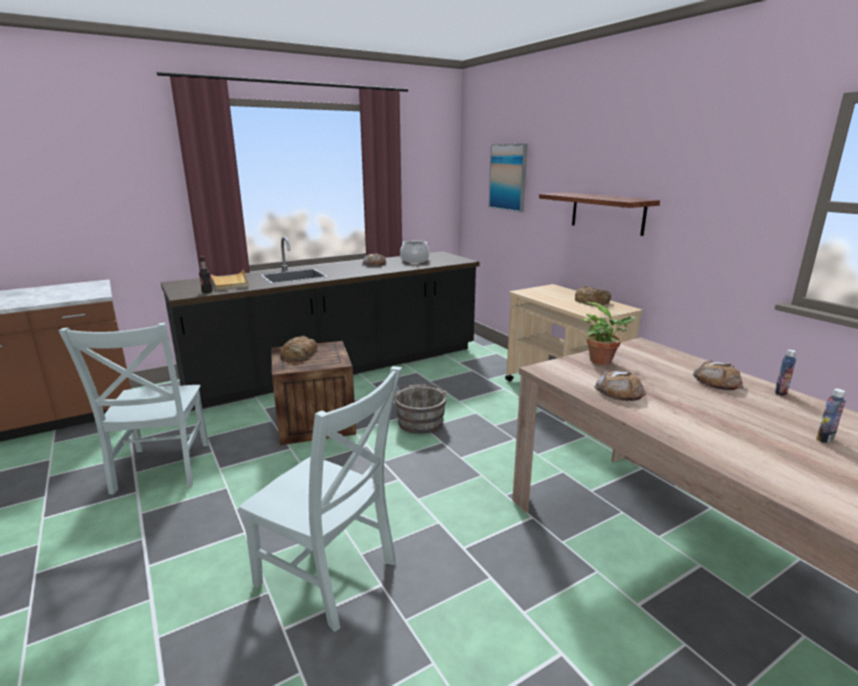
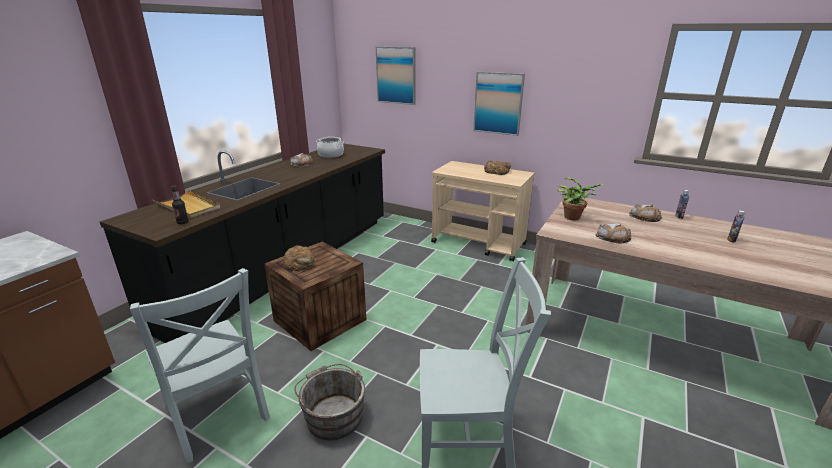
camera: 30 degrees left, 5 degrees up
(420, 421) = (404, 293): grey bucket -> grey bucket (333, 415)
(607, 213) = (498, 103): shelf -> picture

